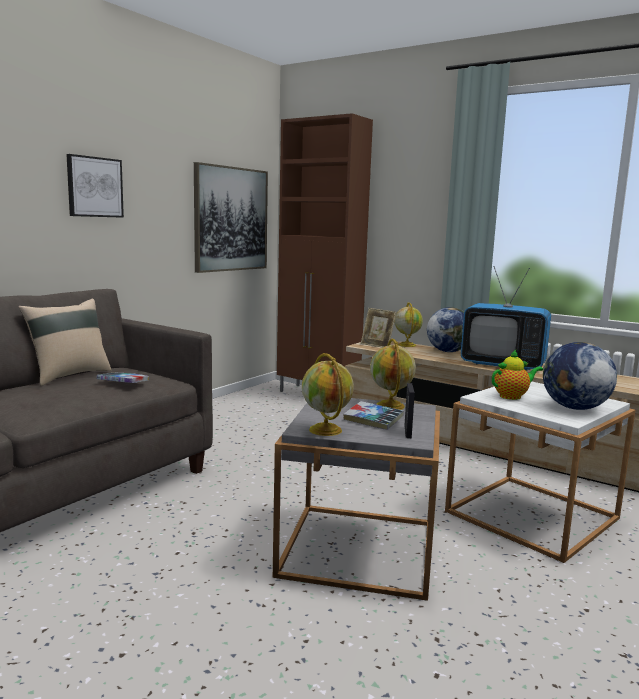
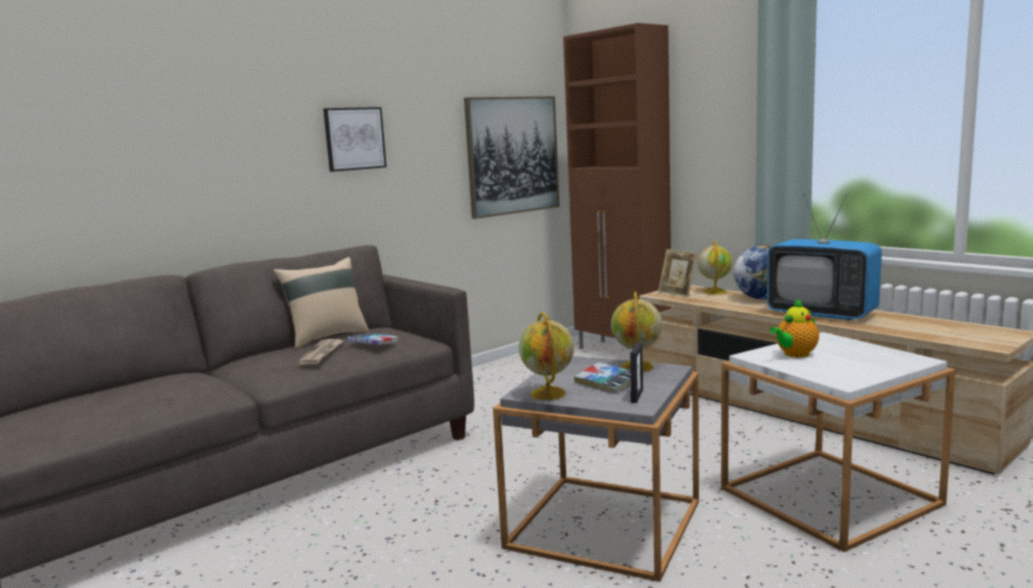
camera: 15 degrees right, 0 degrees up
(73, 391) = (322, 354): none -> newspaper
(512, 396) = (794, 354): teapot -> teapot turned 150 degrees clockwise
(574, 408) = (864, 368): globe -> none

